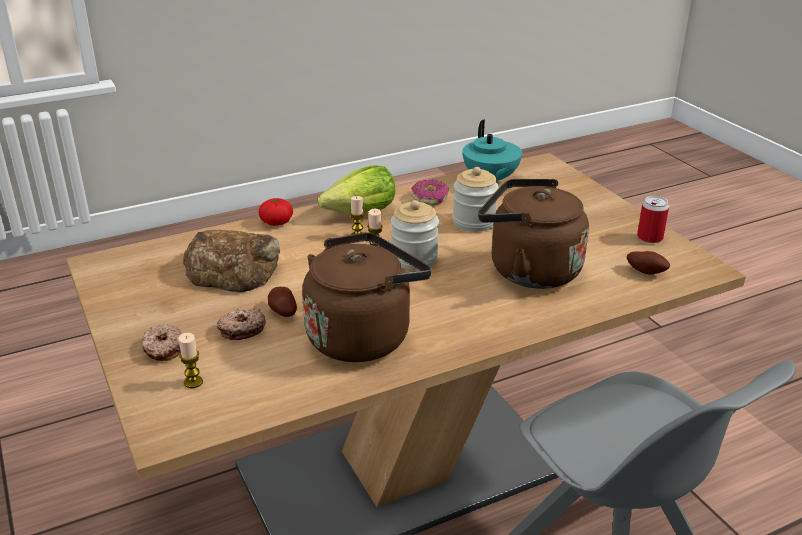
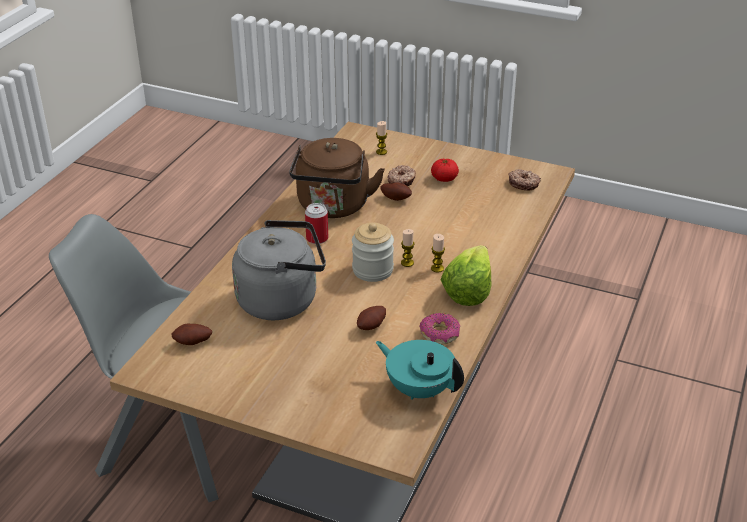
camera: 140 degrees right, 5 degrees up
(162, 349) = (422, 156): donut -> donut (523, 183)
(233, 269) = (470, 207): bread -> none
(276, 222) = (509, 250): tomato -> tomato (444, 178)
(474, 222) = (372, 326): jar -> potato
(528, 270) = (282, 299): brown kettle -> grey kettle
(649, 238) = (212, 385): can -> can (317, 238)

